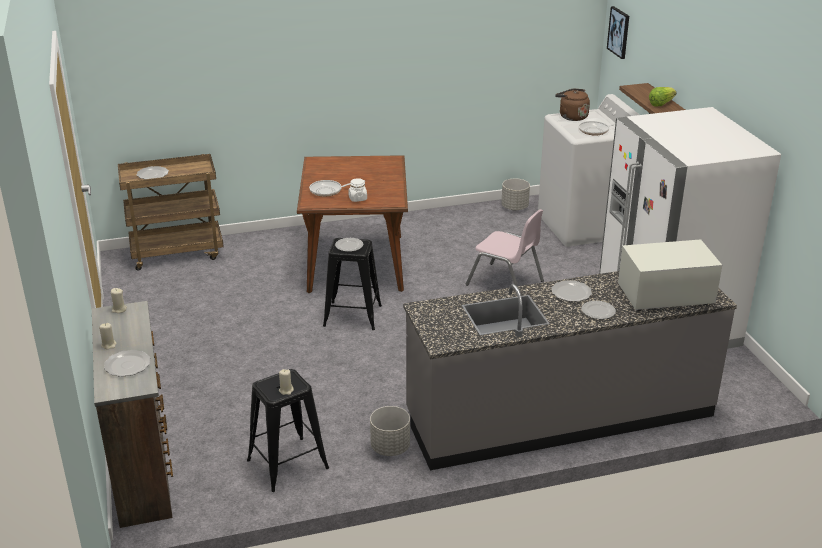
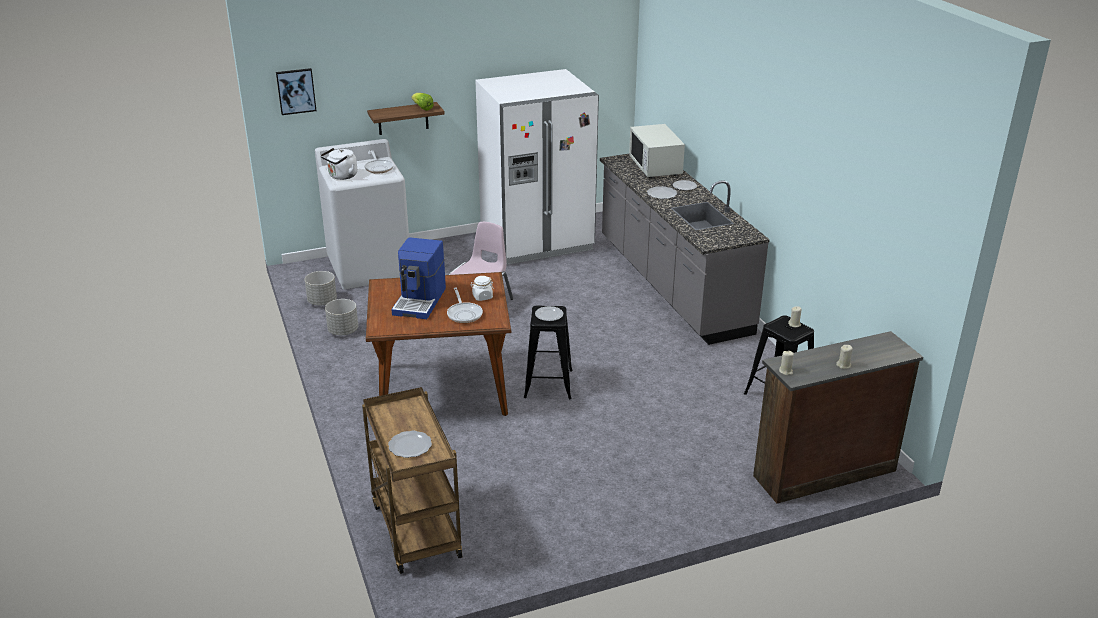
camera: 95 degrees left, 0 degrees up
(127, 365) = (865, 351): plate -> none
(357, 174) = (420, 301): none -> coffee machine
(390, 447) = (737, 352): grey planter -> grey planter (343, 331)
(571, 117) = (341, 176): brown kettle -> white kettle

